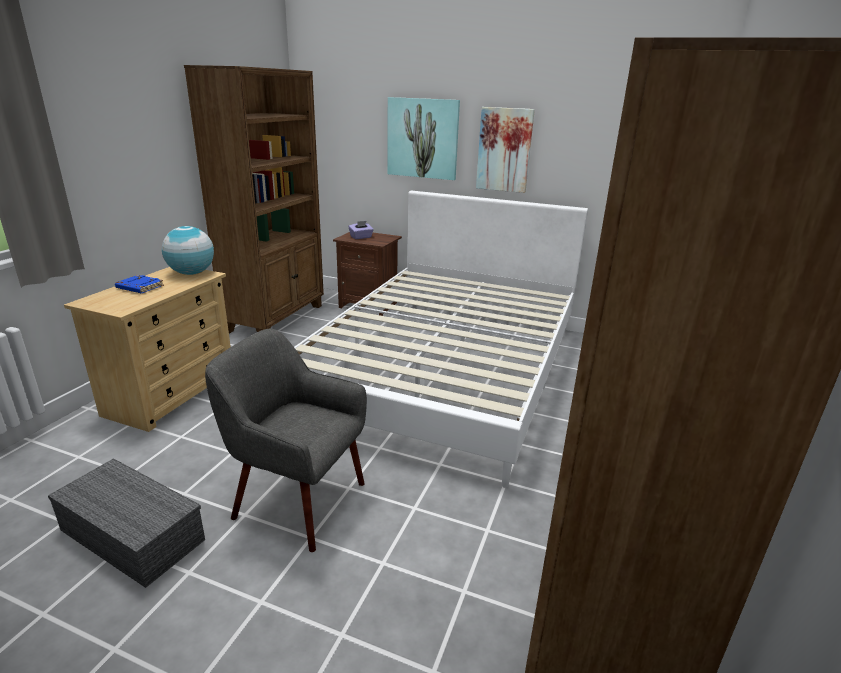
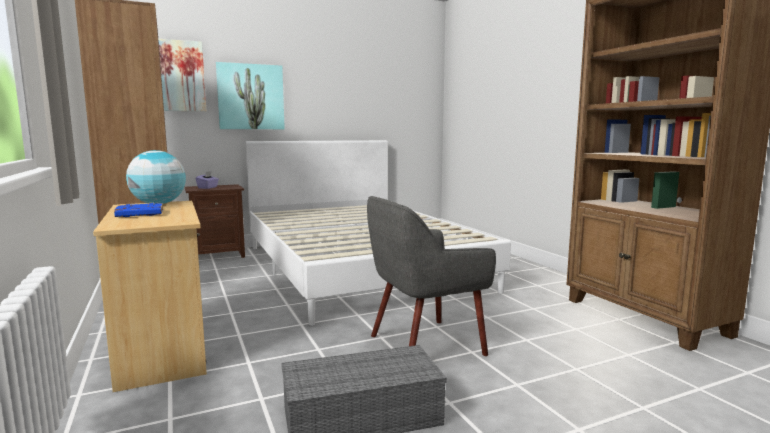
camera: 45 degrees left, 15 degrees down
(504, 150) = (321, 103): picture -> picture (180, 76)

